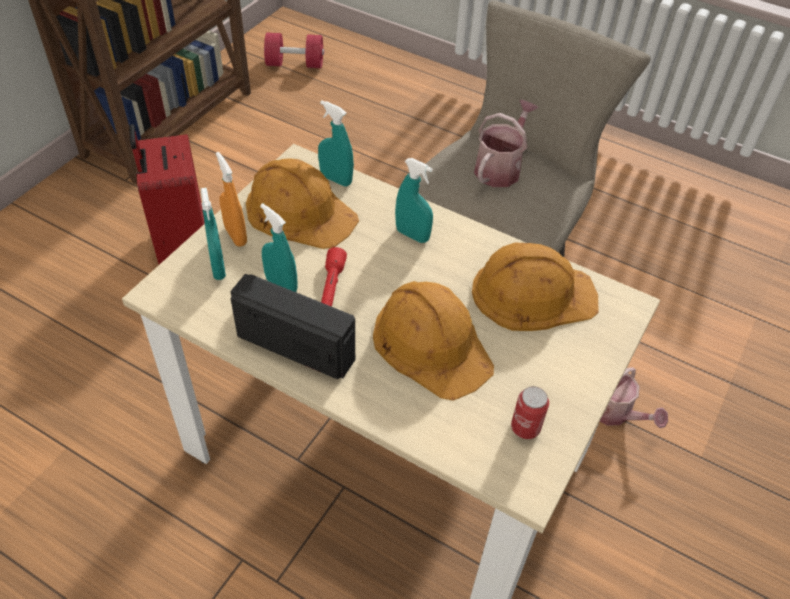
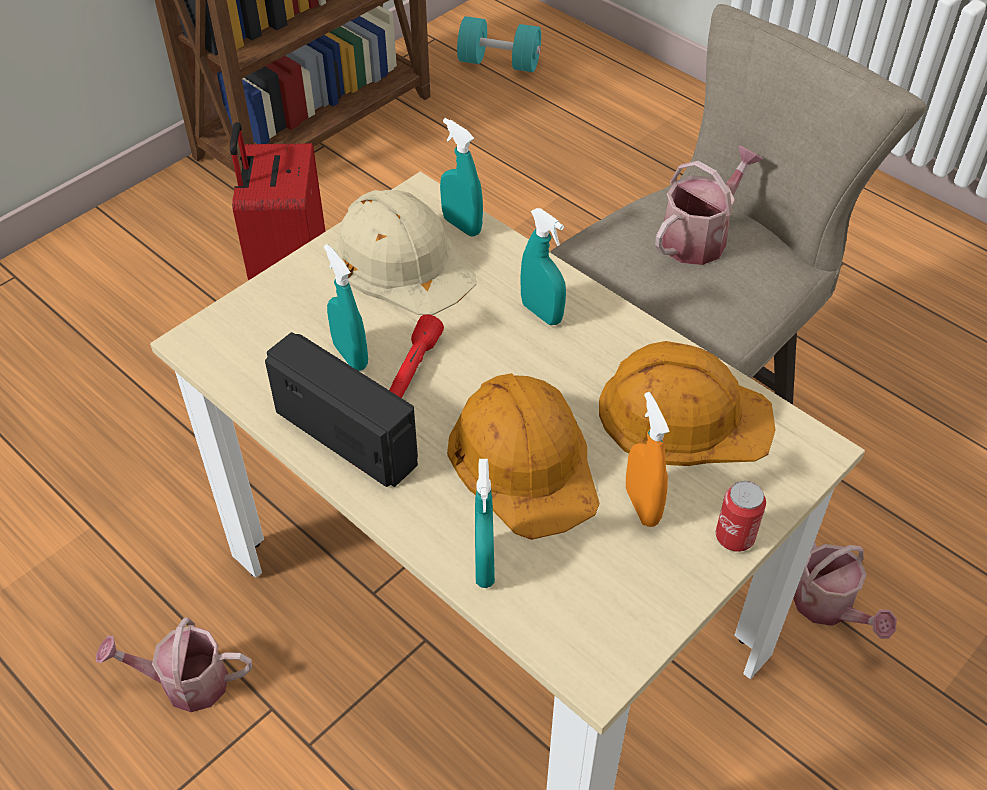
camera: 15 degrees right, 0 degrees up
(170, 553) = (185, 682): none -> watering can
(218, 268) = (278, 321): turquoise spray bottle -> turquoise spray bottle (484, 565)
(235, 236) = (311, 283): orange spray bottle -> orange spray bottle (642, 506)
(295, 64) = (499, 63): red dumbbell -> turquoise dumbbell
(300, 211) = (402, 261): orange hard hat -> beige hard hat
(525, 428) = (617, 592): can -> can (734, 537)

